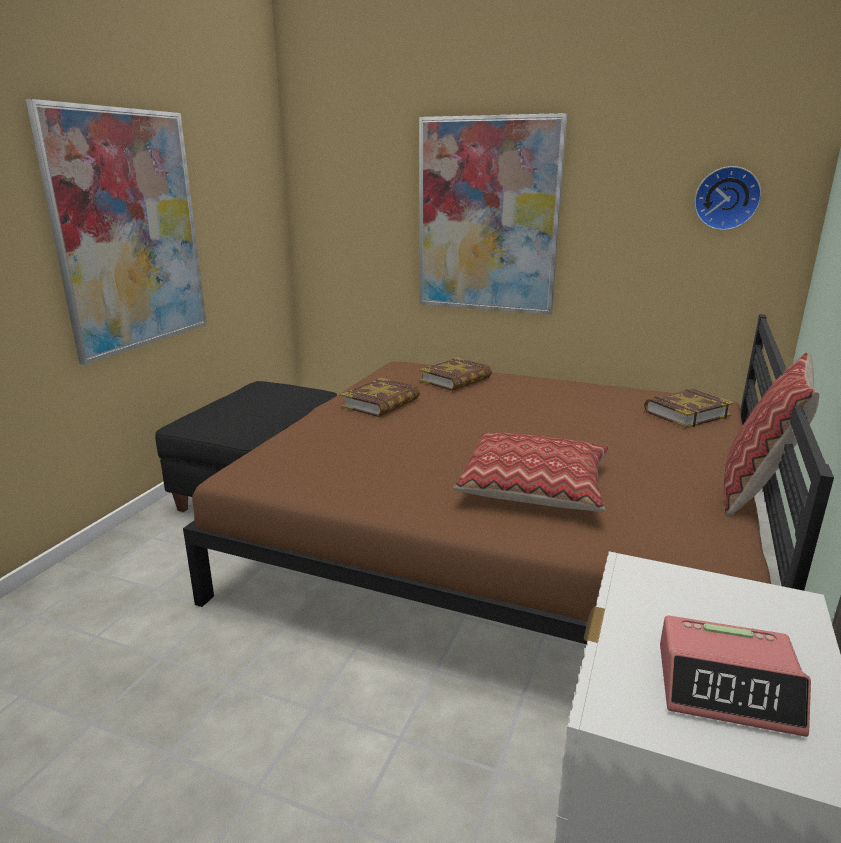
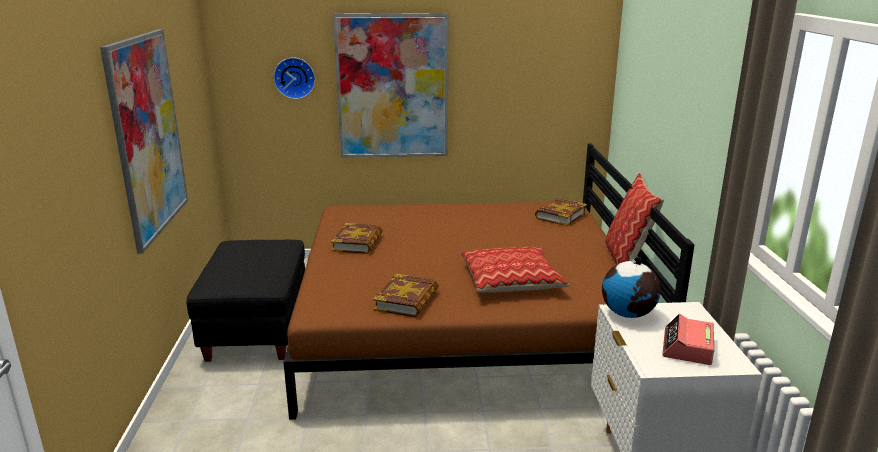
camera: 25 degrees left, 0 degrees up
(456, 380) = (393, 215): book -> book (407, 300)
(650, 583) = (628, 314): none -> globe
(727, 198) = (558, 69): wall clock -> wall clock (294, 77)
(727, 687) = (687, 347): alarm clock -> alarm clock turned 120 degrees clockwise

